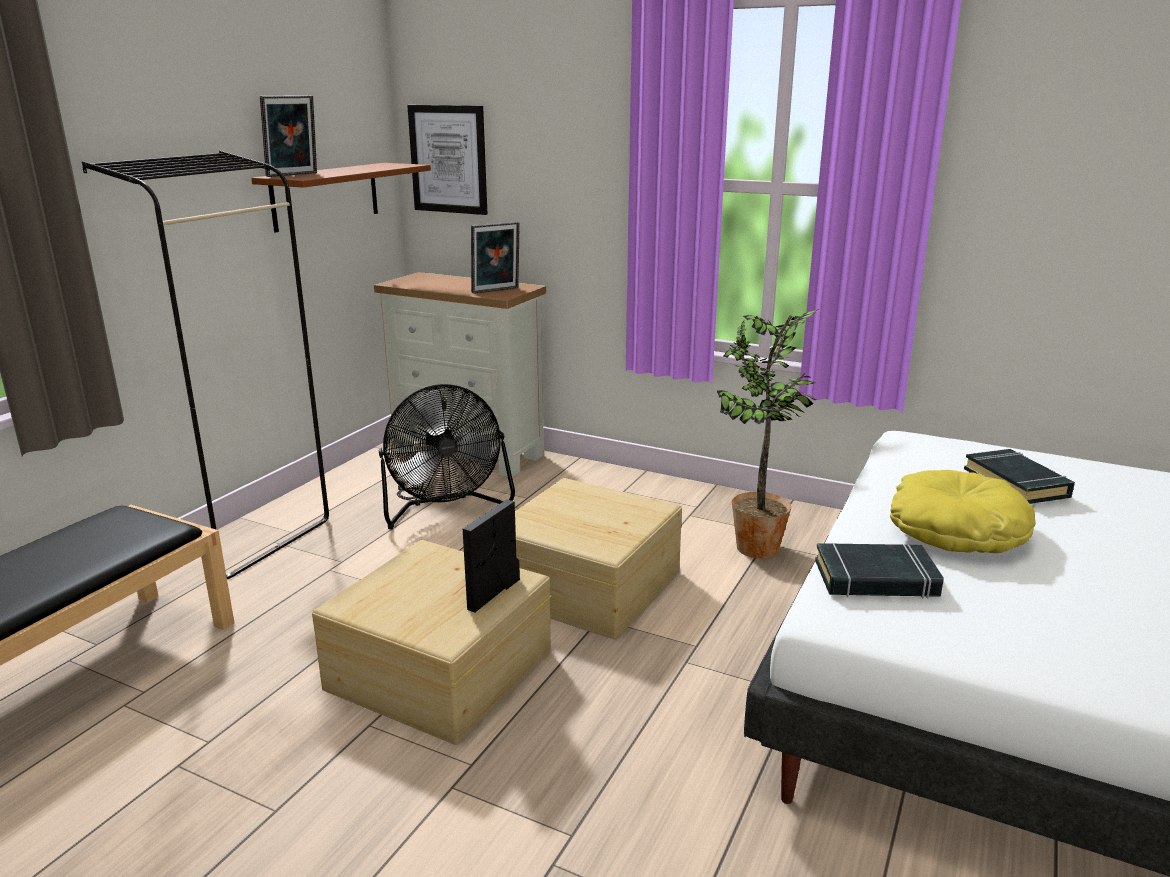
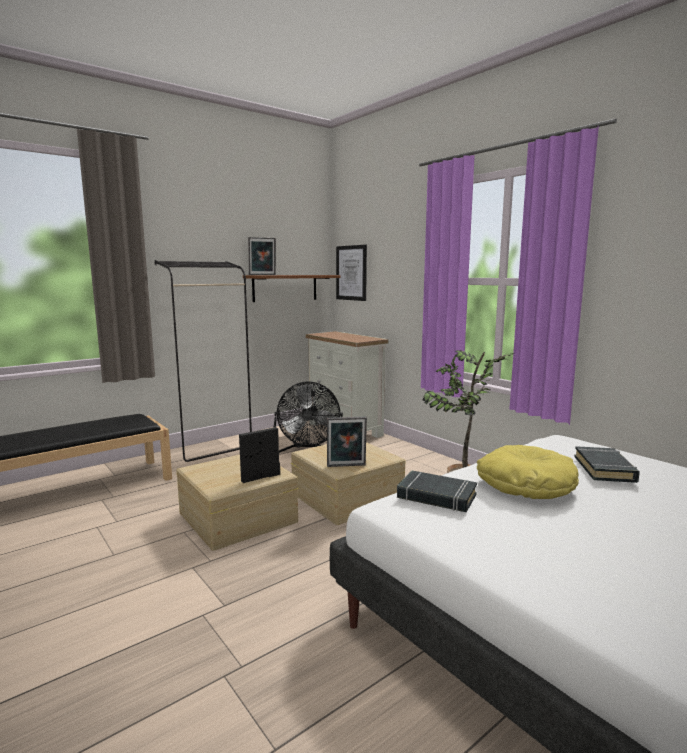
camera: 25 degrees right, 10 degrees down
(496, 291) = (358, 339): picture frame -> picture frame (346, 466)

